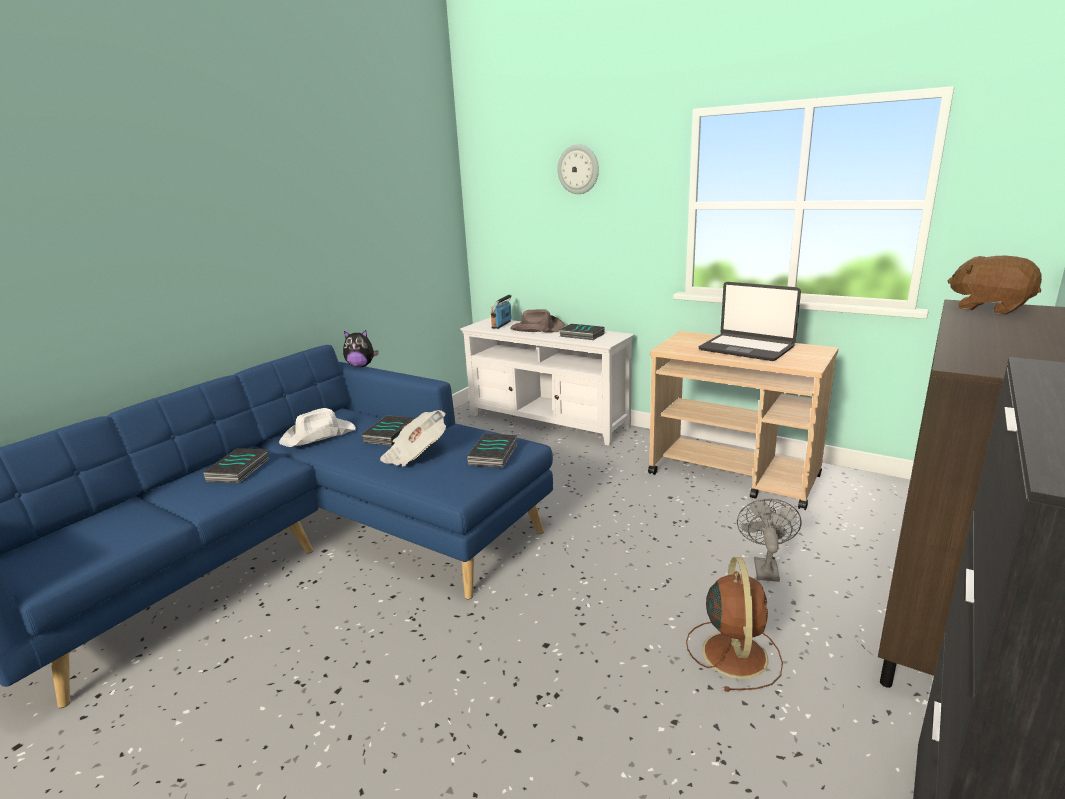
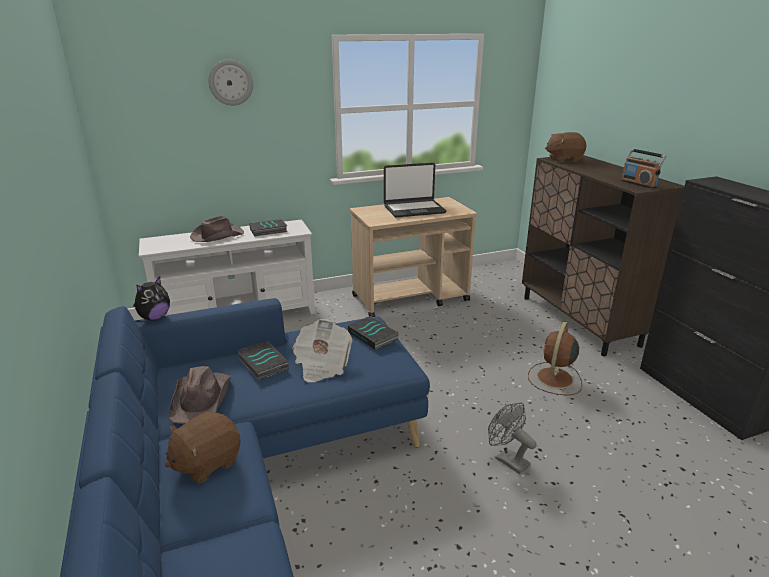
camera: 55 degrees left, 5 degrees up
(239, 470) = (206, 462): book -> brown plush toy
(319, 436) = (202, 398): white hat -> brown hat
(501, 324) = (173, 241): radio -> radio (638, 184)
(734, 652) = (554, 379): brown fan -> brown fan turned 105 degrees counterclockwise
(764, 567) = (500, 336): grey fan -> grey fan (507, 459)

